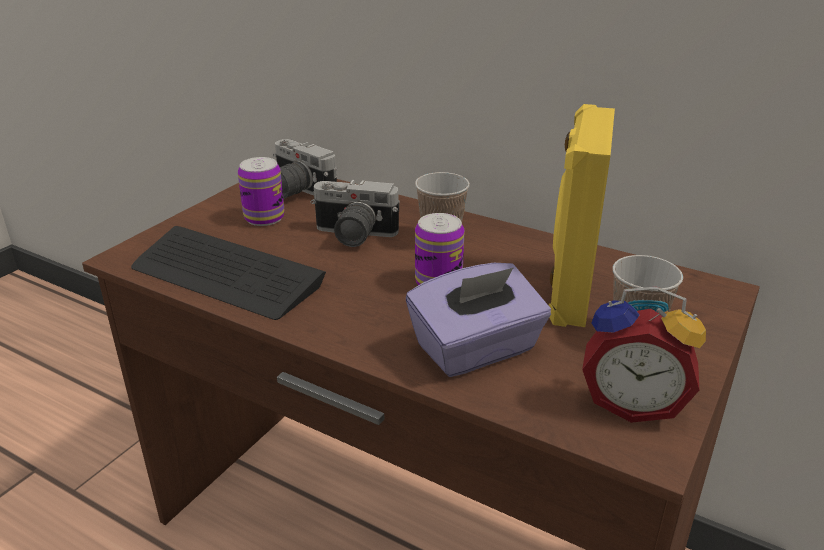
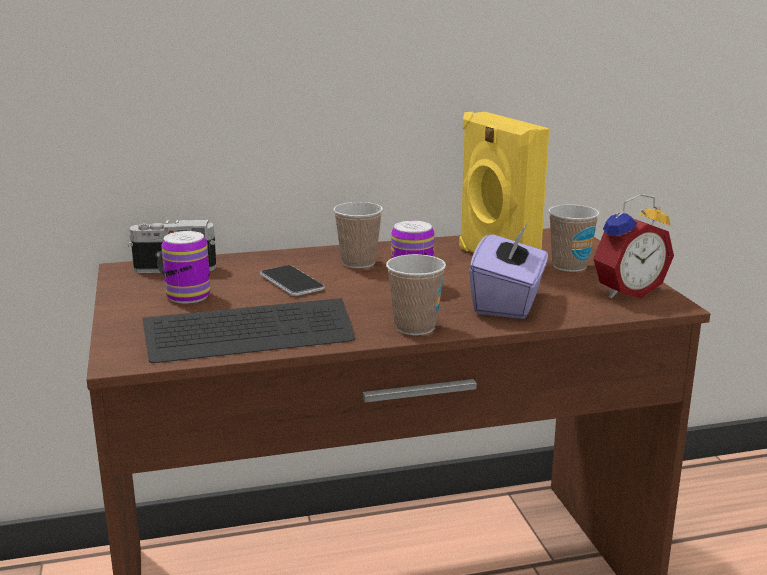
camera: 45 degrees left, 10 degrees down
(344, 333) = (415, 327): none -> cup
(352, 236) = (292, 282): camera -> phone

